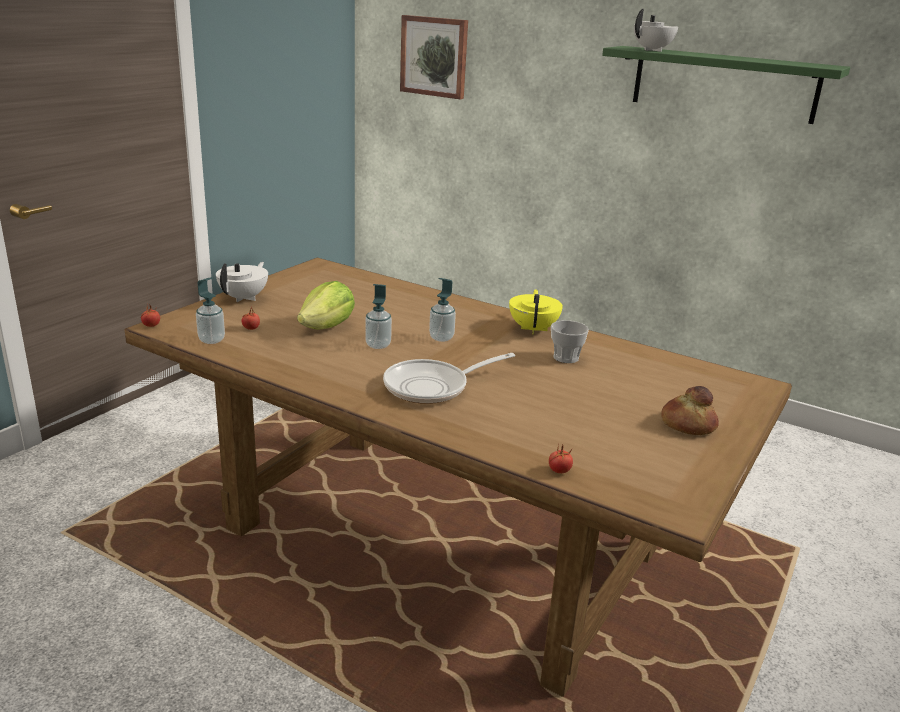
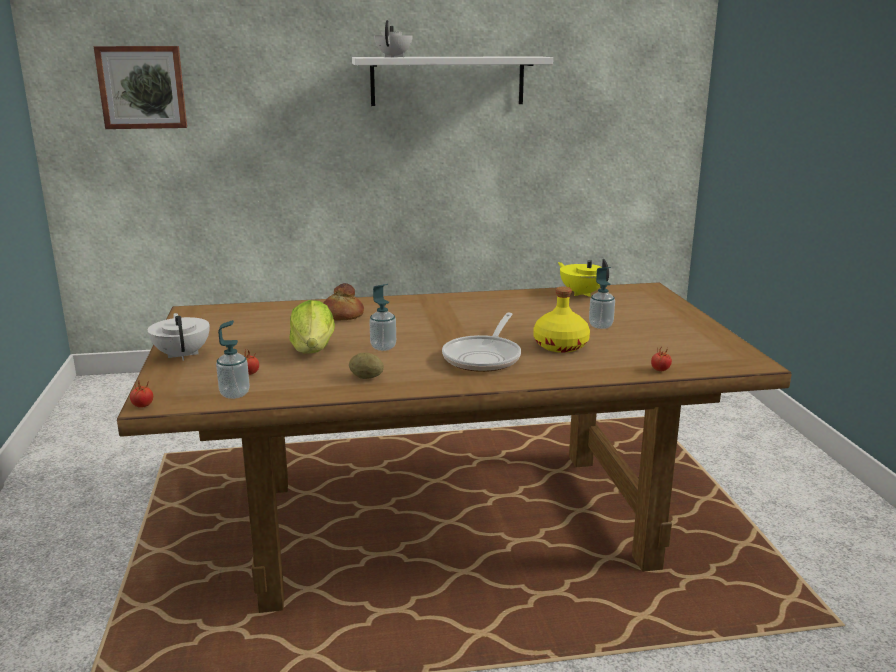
camera: 40 degrees left, 5 degrees down
(312, 365) = (366, 378): none -> potato
(441, 338) = (416, 327): soap dispenser -> soap dispenser (600, 326)
(521, 405) = (561, 346): none -> yellow bottle
(533, 329) = (463, 301): yellow teapot -> yellow teapot (582, 293)
(566, 357) = (522, 310): cup -> none
(687, 424) = (662, 320): bread -> bread (342, 316)
(724, 84) = (447, 81): green shelf -> white shelf

